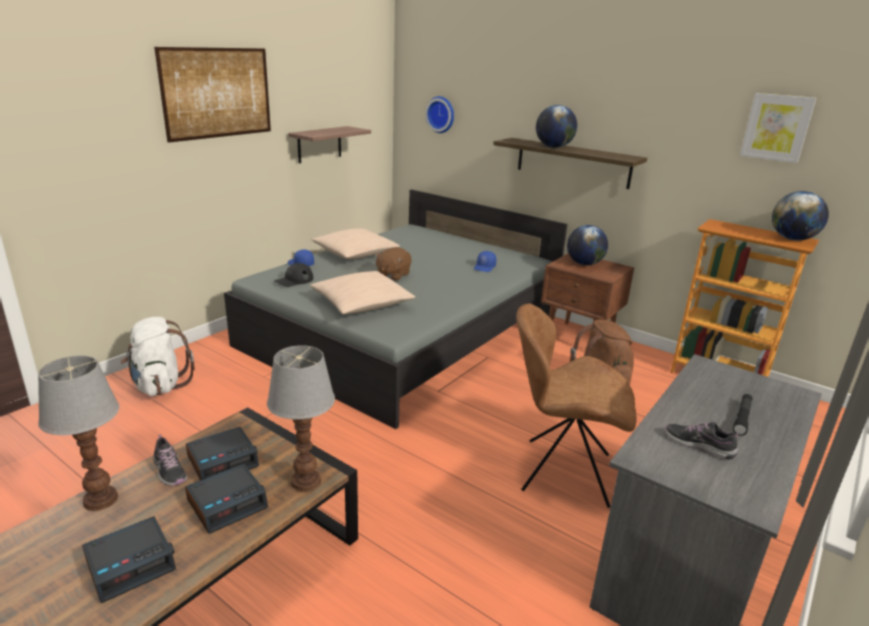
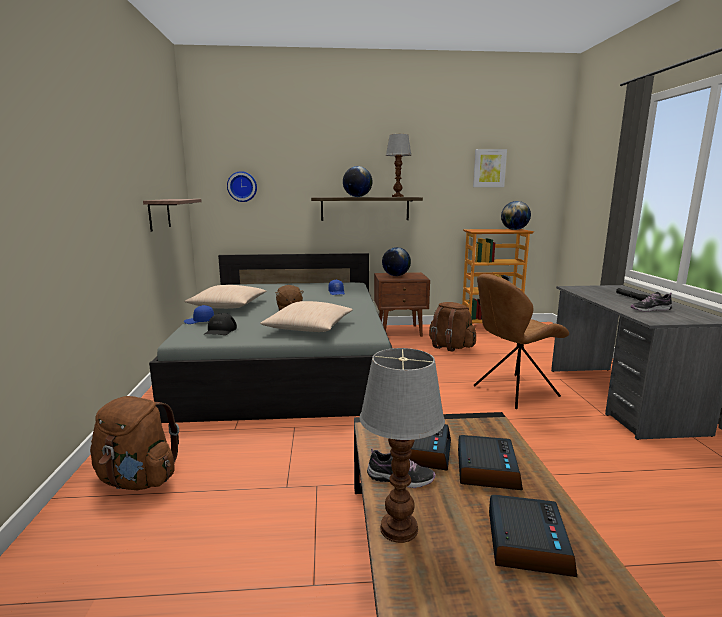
camera: 40 degrees left, 10 degrees down
(159, 385) = (138, 480): white backpack -> brown backpack
(217, 93) = (100, 151): picture -> none
(306, 482) = (496, 432): table lamp -> table lamp (398, 197)

